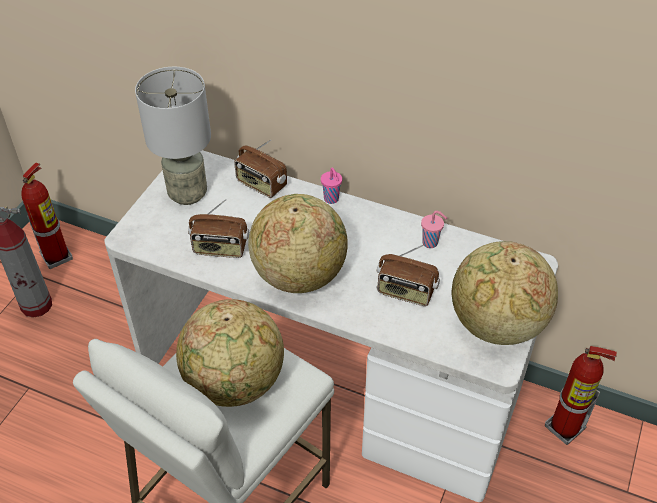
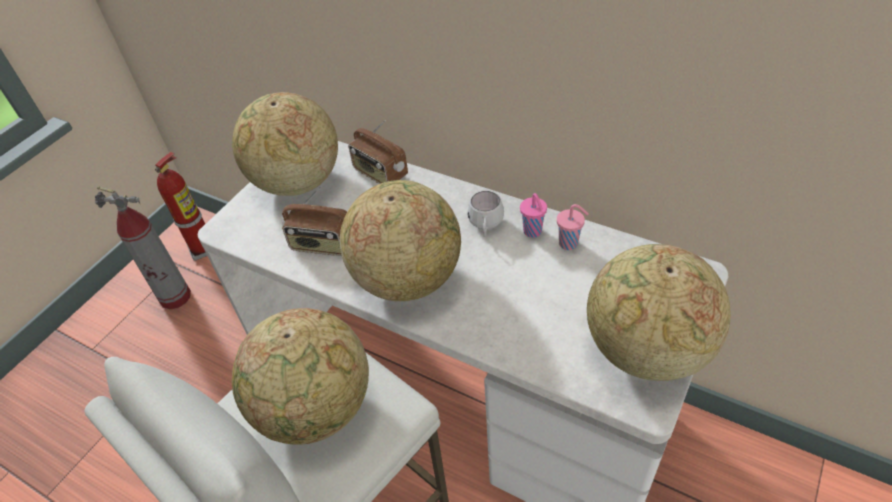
camera: 10 degrees right, 0 degrees up
(187, 194) = (297, 183): grey table lamp -> globe
(331, 199) = (457, 191): pink cup -> pink cup (533, 232)
(360, 230) = (485, 227): none -> white mug
(405, 292) = (533, 304): radio -> none
(565, 428) = (728, 462): fire extinguisher -> none

